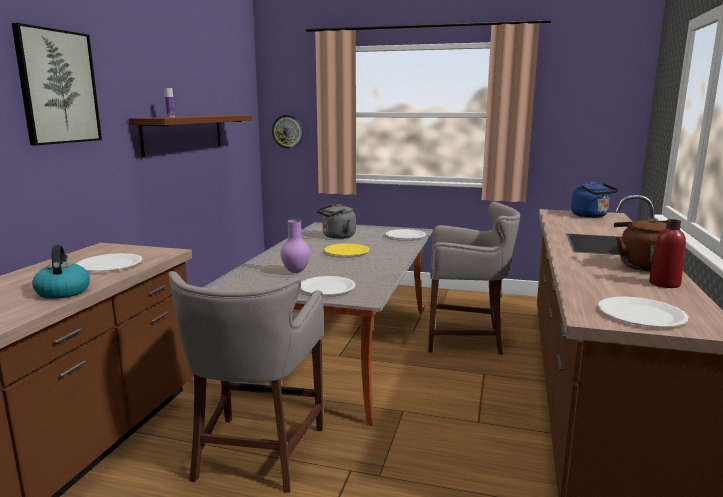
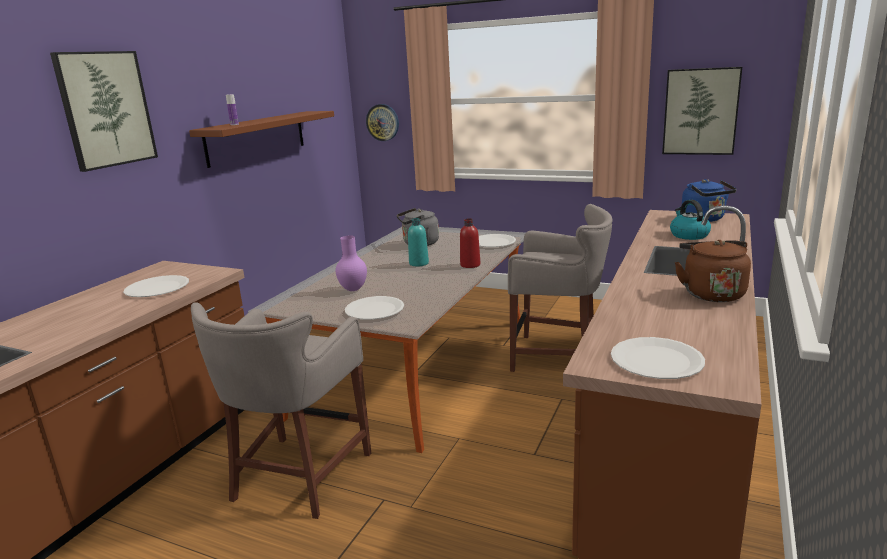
camera: 10 degrees right, 5 degrees up
(63, 291) = (100, 321): kettle -> kettle (688, 235)
(346, 251) = (419, 263): yellow plate -> turquoise bottle
(573, 129) = (700, 111): none -> picture
(664, 284) = (717, 319): red bottle -> red bottle (470, 265)

